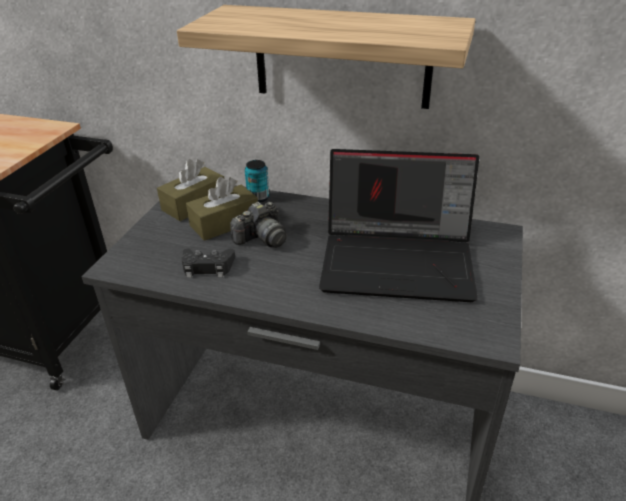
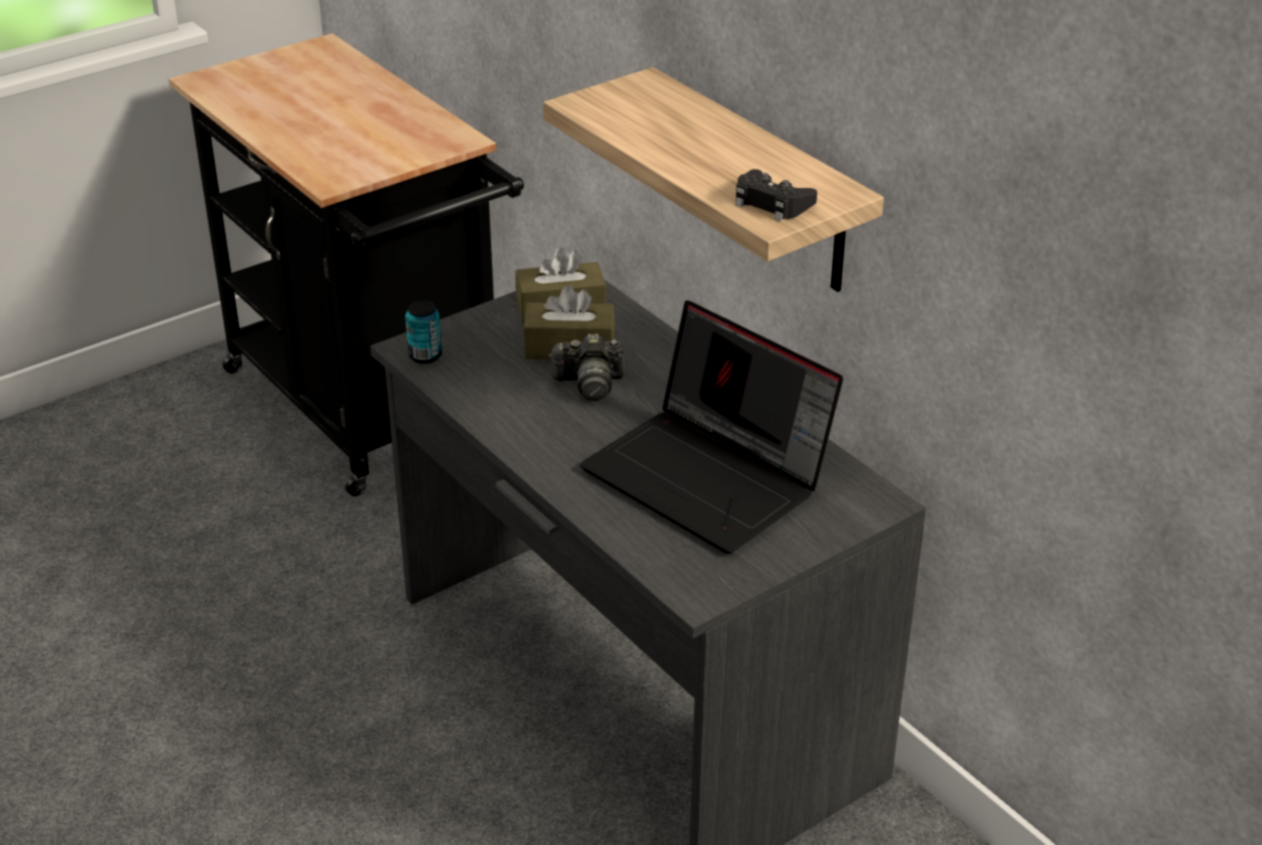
camera: 35 degrees right, 0 degrees up
(207, 267) = (498, 390): black game controller -> black game controller (771, 203)
(258, 198) = (643, 330): can -> can (425, 356)

